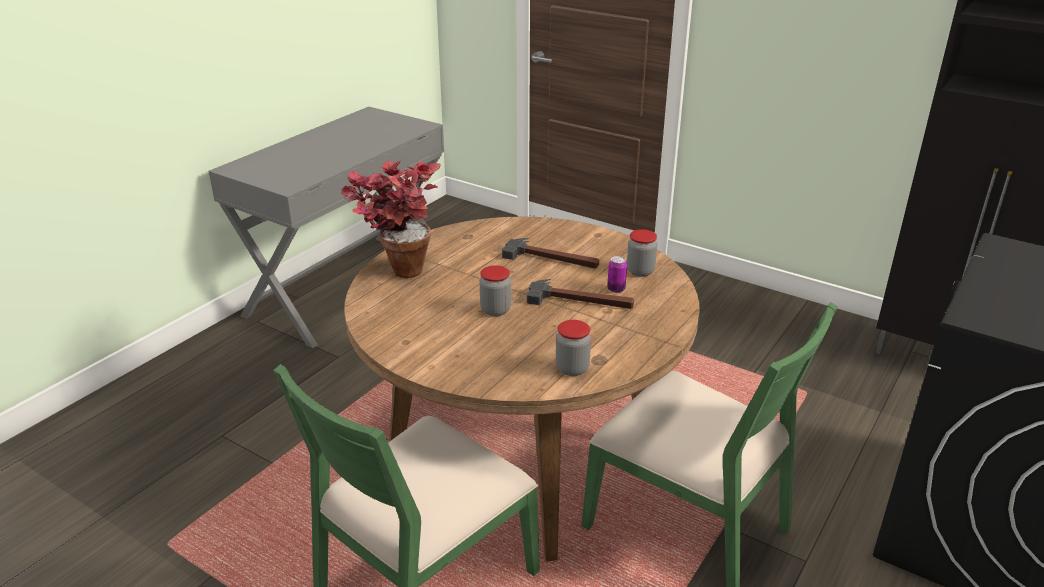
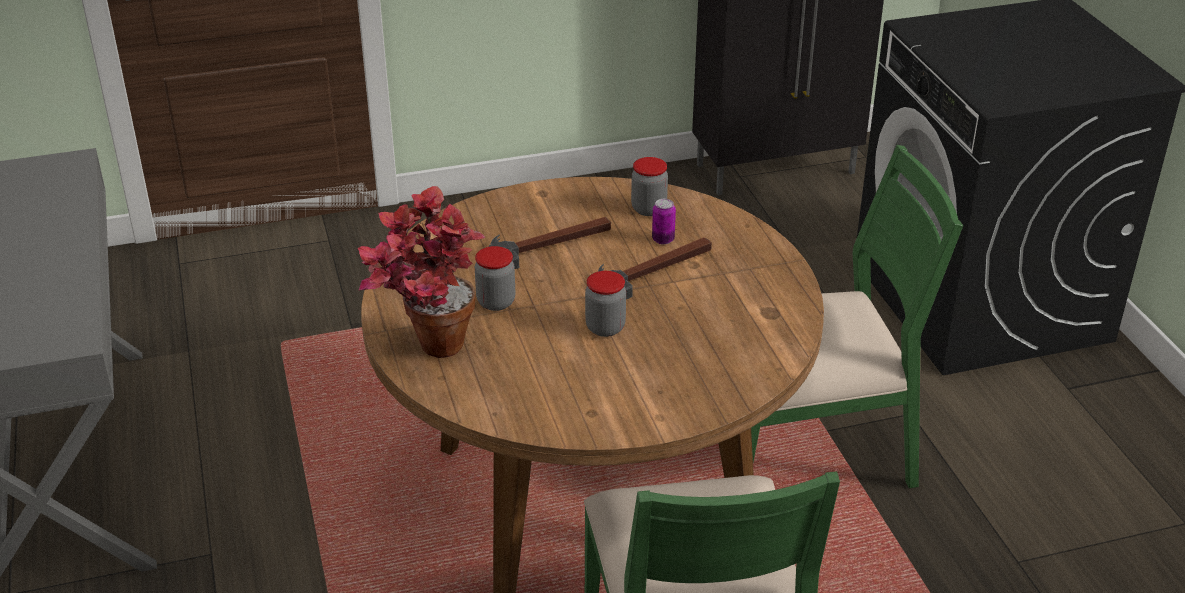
camera: 50 degrees left, 5 degrees up
(572, 368) = (766, 335): jar -> jar (496, 302)

